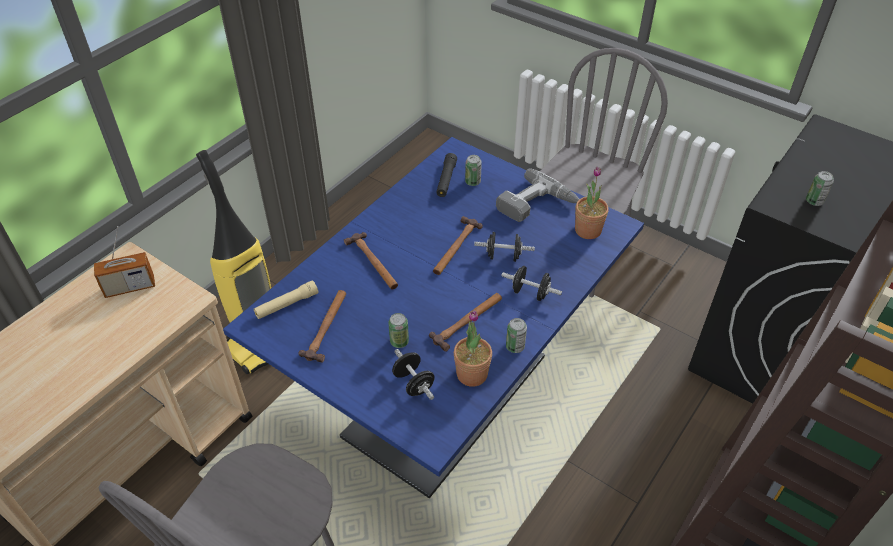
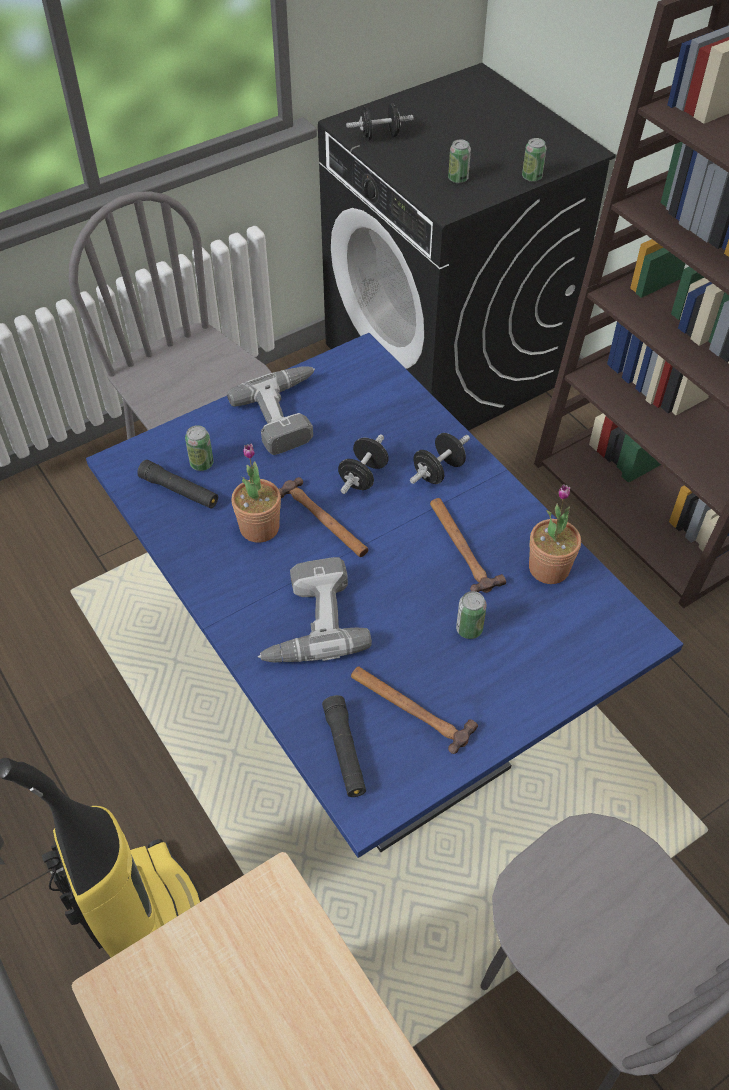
camera: 70 degrees left, 5 degrees up
(130, 287) = (197, 994): radio -> none
(286, 305) = (344, 751): beige flashlight -> black flashlight
(373, 263) = (308, 621): hammer -> power drill
(413, 383) = (544, 632): black dumbbell -> black dumbbell (379, 136)
(515, 346) = (520, 513): can -> can (531, 177)
(588, 230) = (357, 383): potted plant -> potted plant (259, 527)

